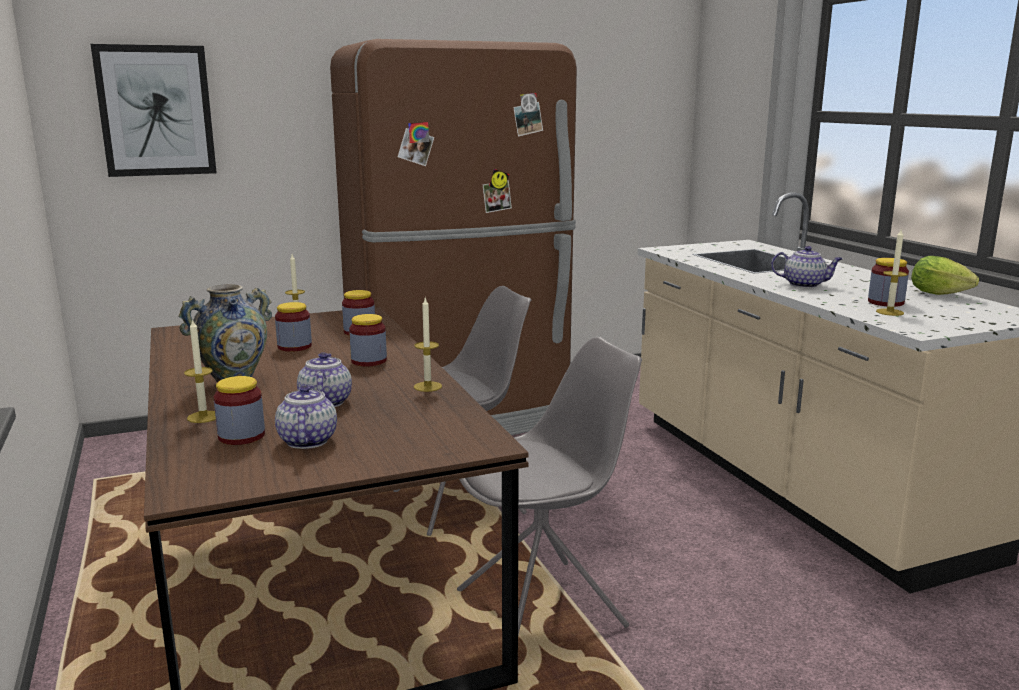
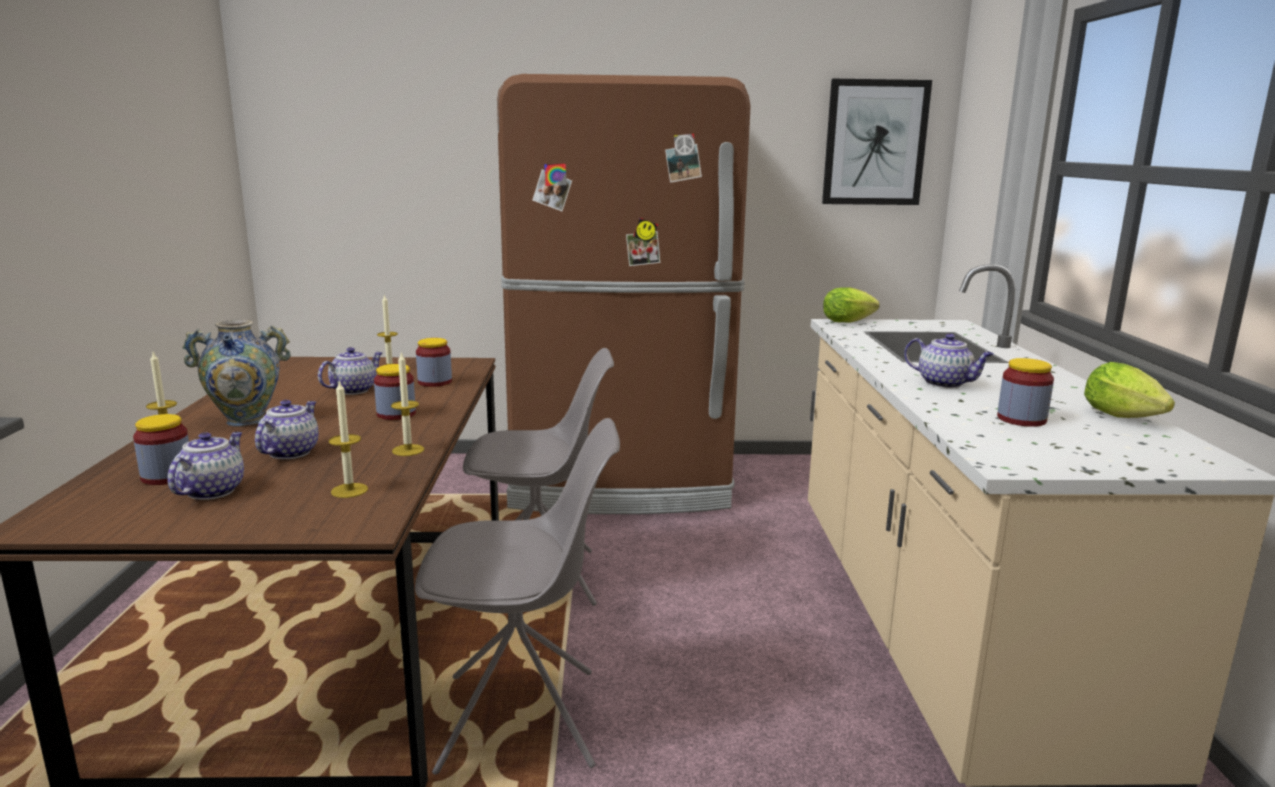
camera: 20 degrees right, 0 degrees up
(156, 111) = (345, 148): picture -> picture (875, 143)
(294, 346) = (354, 390): jar -> teapot
(670, 248) = (850, 322): none -> lettuce
(889, 312) = (1005, 433): candle -> candle (349, 490)

